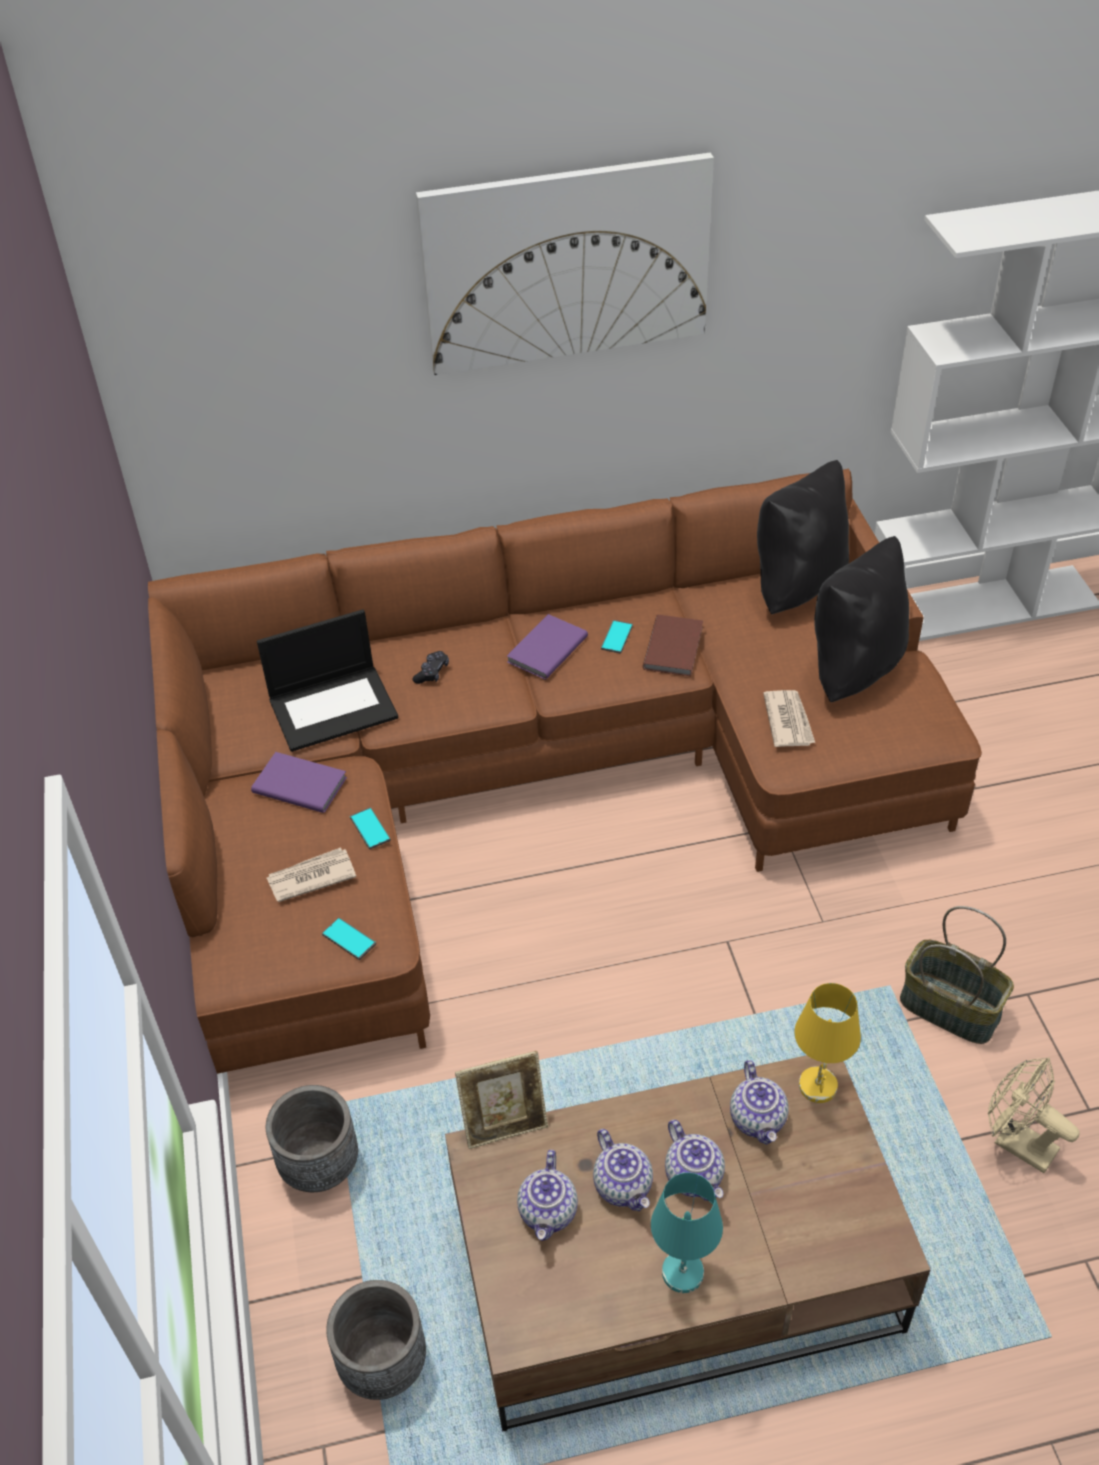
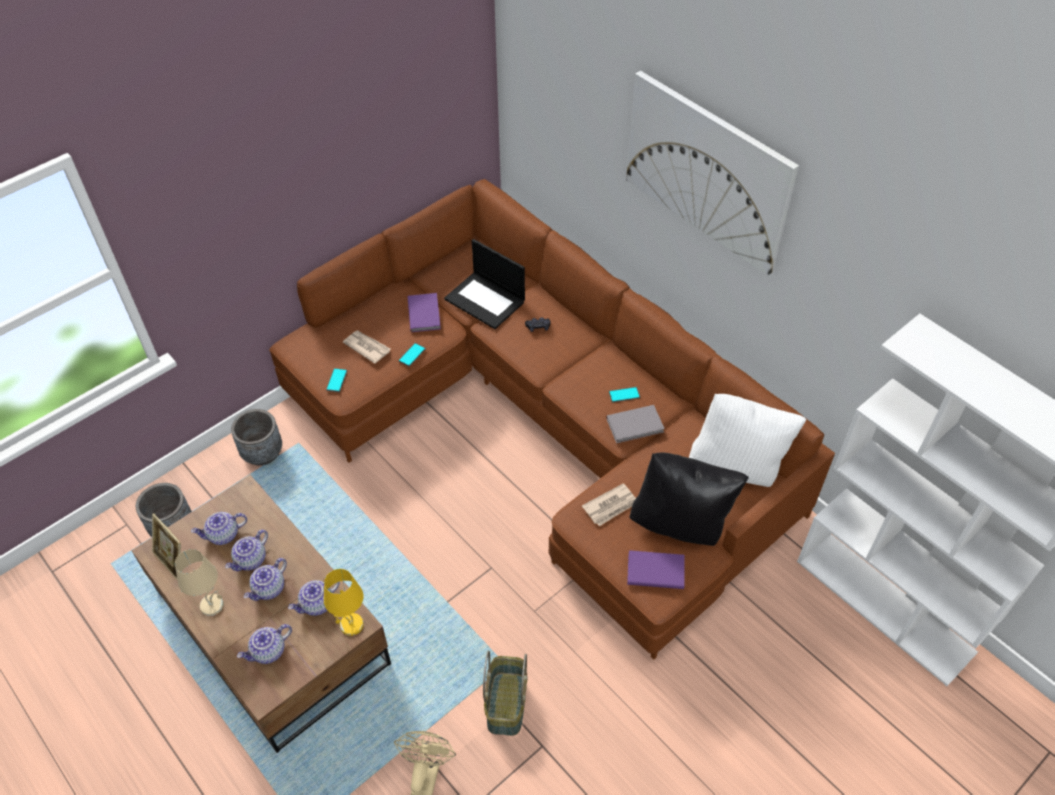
camera: 60 degrees right, 5 degrees up
(504, 1124) = (265, 495): picture frame -> picture frame (173, 561)
(545, 649) = (590, 367): purple book -> purple book (654, 570)
(675, 647) = (636, 426): brown book -> grey book
(682, 1271) = (212, 605): turquoise table lamp -> beige table lamp
(796, 587) = (737, 466): black pillow -> white pillow
(812, 1214) = (268, 651): none -> teapot

